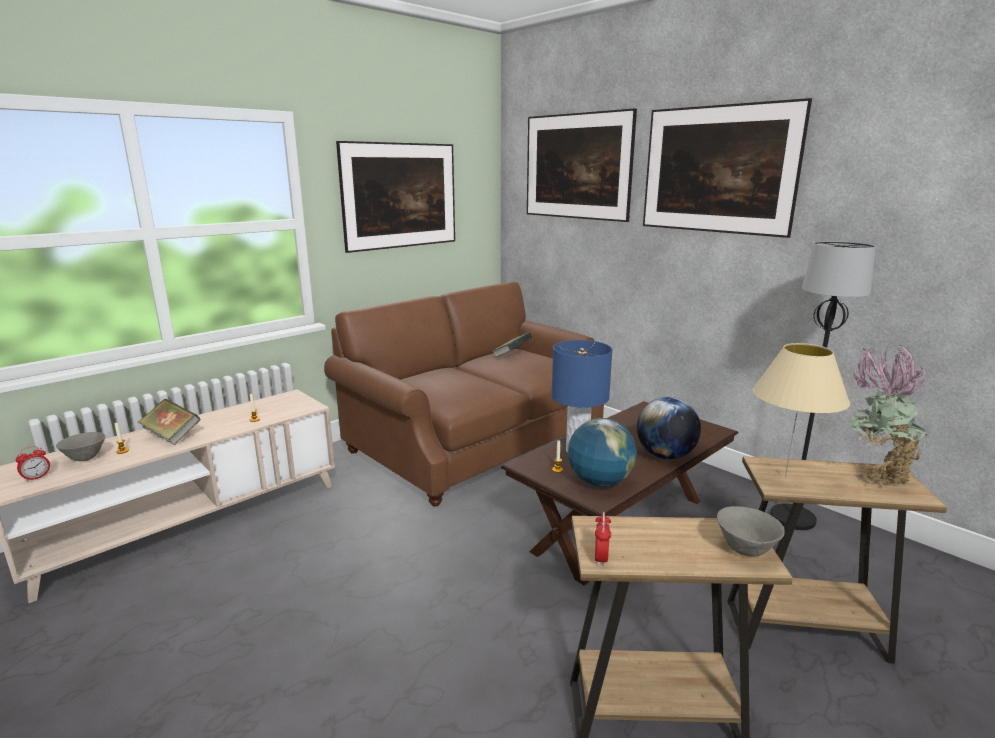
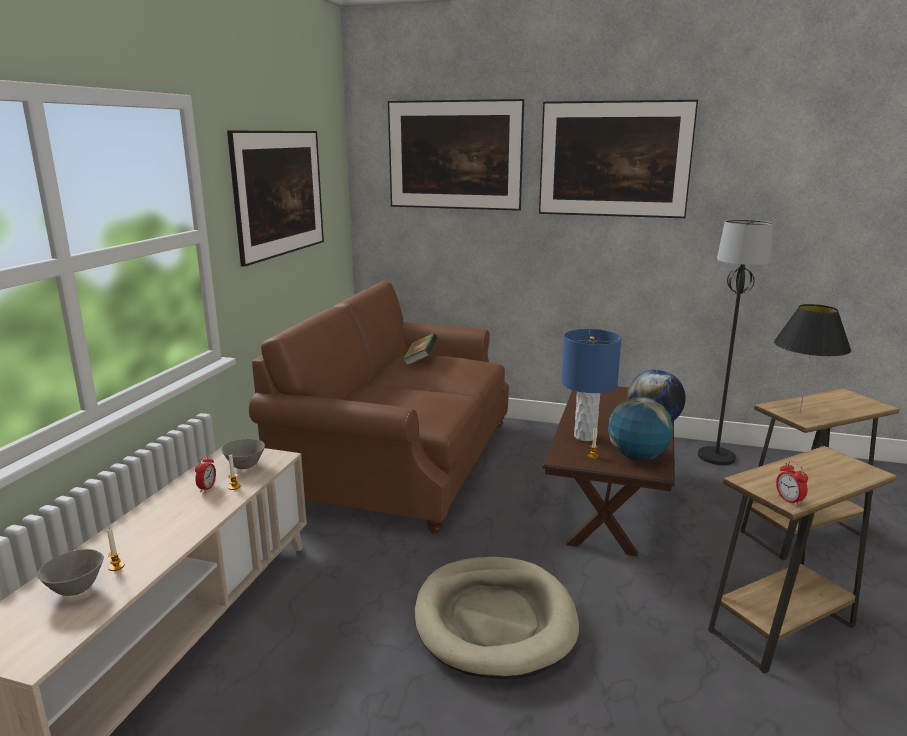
camera: 30 degrees left, 0 degrees up
(36, 477) = (43, 632): alarm clock -> alarm clock (207, 488)
(172, 436) = (155, 531): book -> none
(395, 591) = (494, 620): none -> beige dog bed
(746, 550) = (852, 467): grey bowl -> grey bowl (245, 466)
(785, 477) = (800, 413): beige table lamp -> black table lamp
(874, 475) = (841, 398): potted plant -> none

